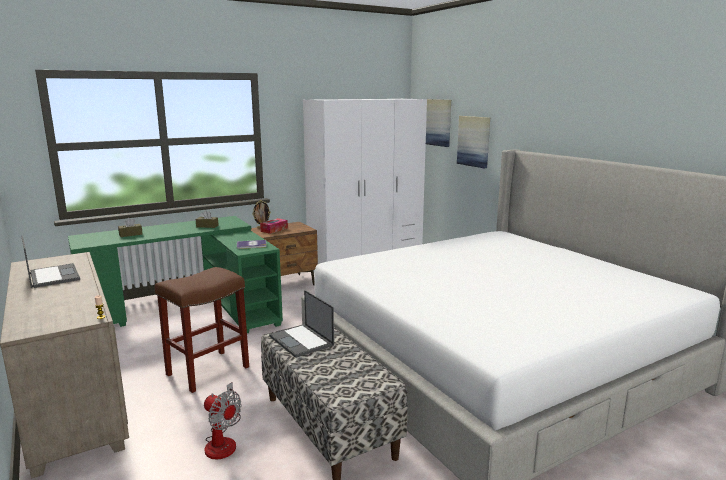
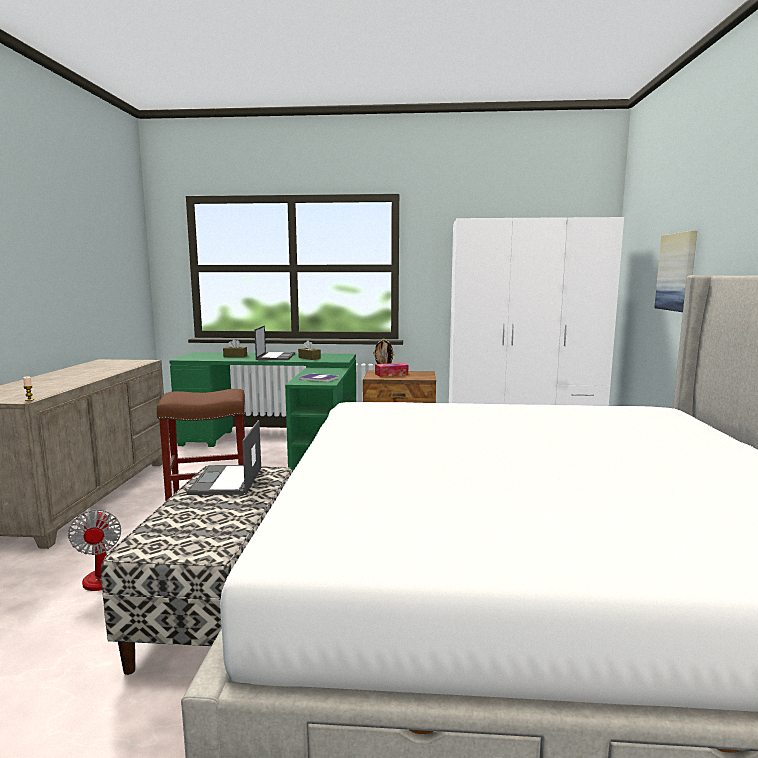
camera: 35 degrees right, 5 degrees down
(53, 276) = (92, 370): laptop -> laptop (275, 357)
(437, 122) = (642, 251): picture -> none

